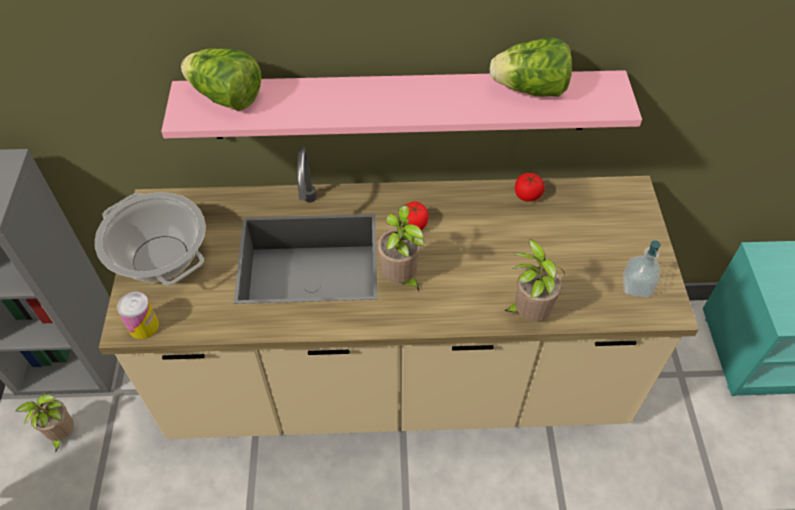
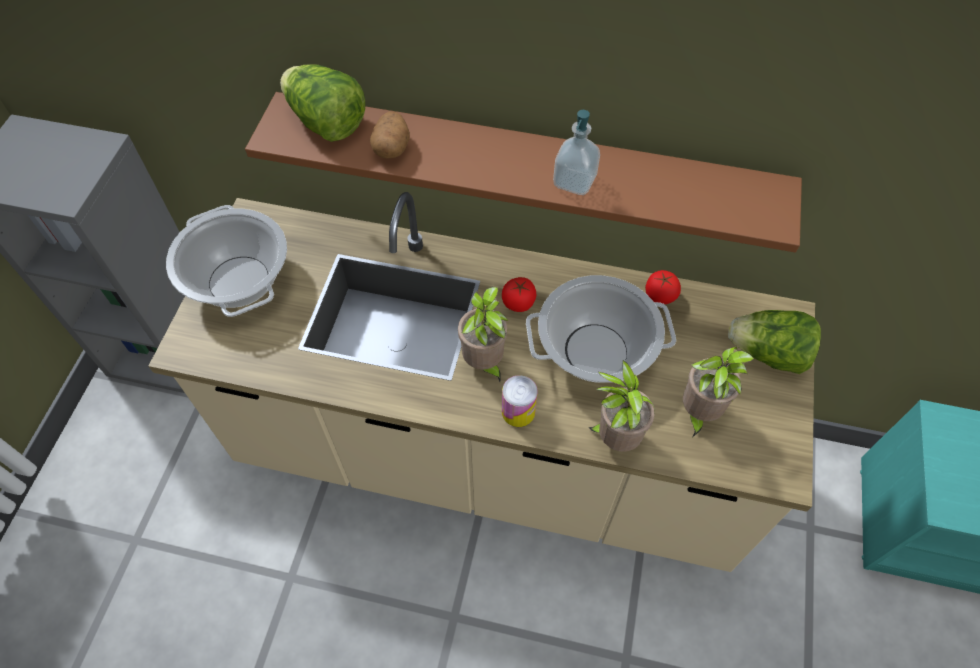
camera: 15 degrees right, 5 degrees up
(62, 434) = (140, 428): potted plant -> potted plant (698, 413)
(143, 326) = (199, 352): can -> can (518, 411)
(290, 107) = (392, 148): none -> potato
(400, 105) = (526, 165): pink shelf -> brown shelf
(489, 250) = (595, 352): none -> cooking pot
(530, 90) = (674, 180): lettuce -> lettuce (768, 354)
(636, 286) = (753, 435): soap dispenser -> soap dispenser (574, 181)

